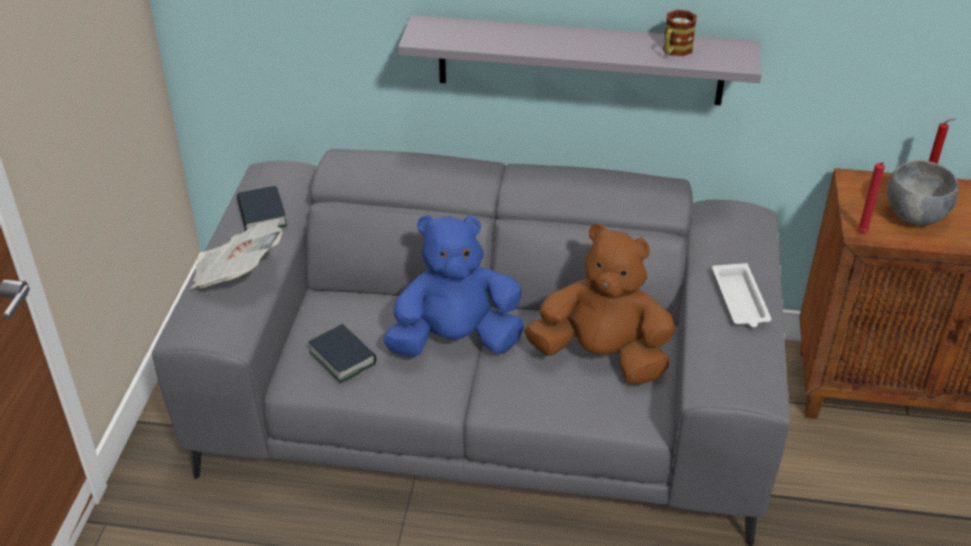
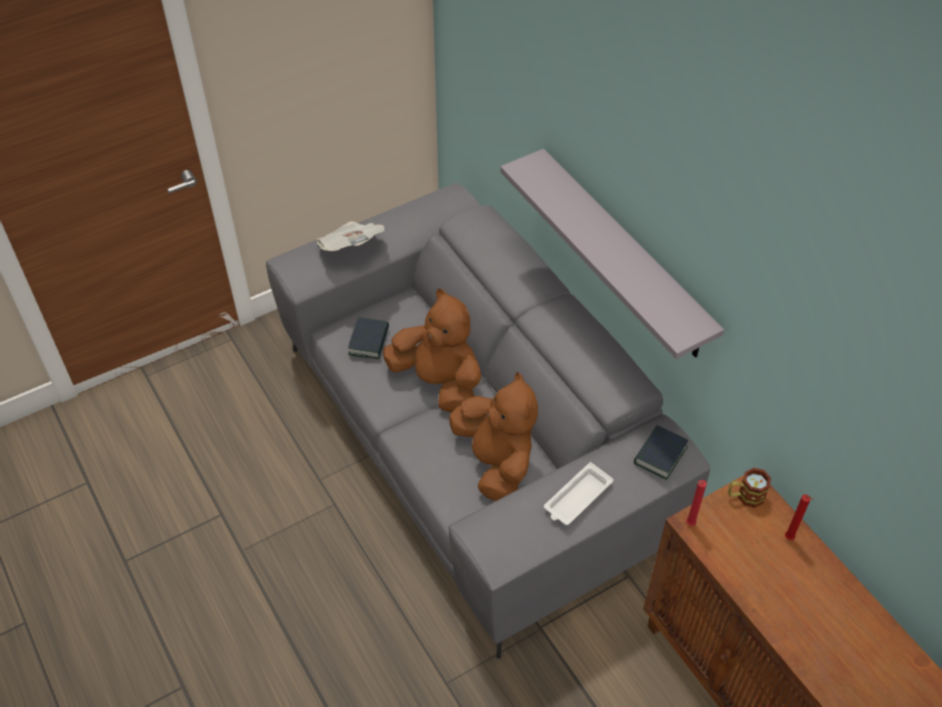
camera: 50 degrees right, 10 degrees up
(262, 215) = (410, 221): book -> book (660, 455)
(455, 341) = (438, 382): blue plush toy -> brown plush toy
(674, 51) = (651, 293): mug -> mug (745, 496)
(913, 217) = (745, 546): grey bowl -> none

